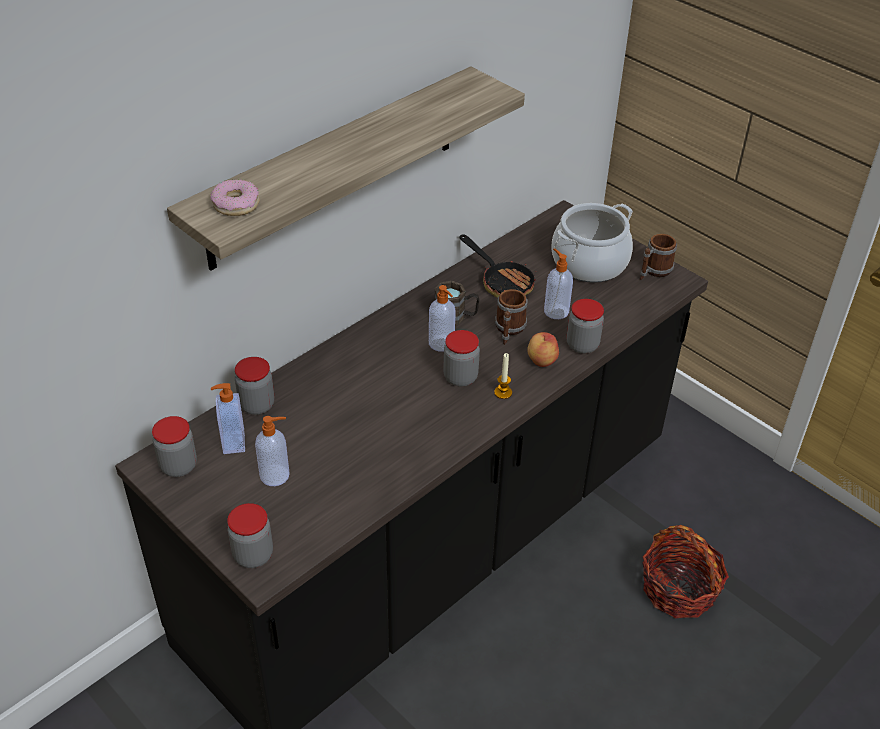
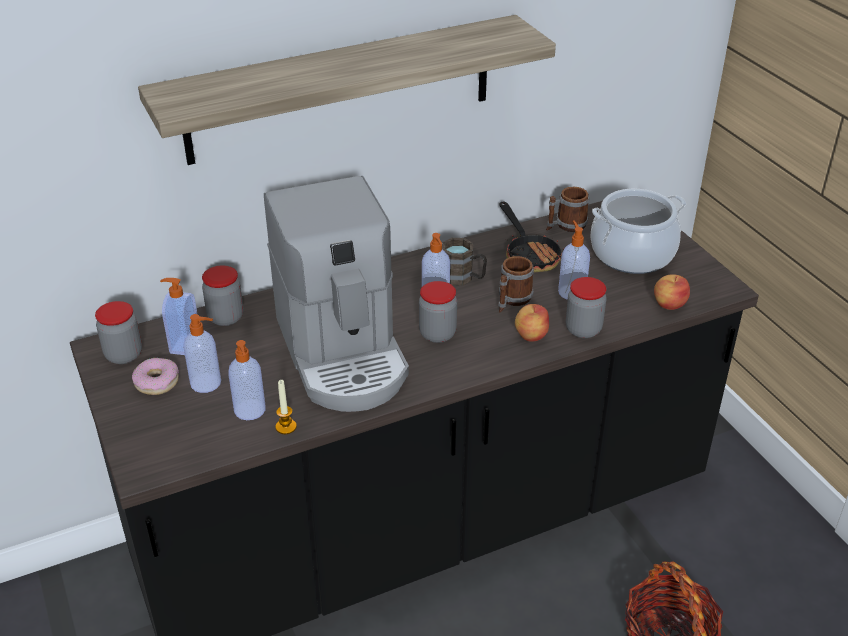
camera: 20 degrees right, 5 degrees down
(236, 204) = (201, 92): donut -> donut (157, 382)
(253, 555) = (144, 449): jar -> none
(331, 492) = (250, 411): none -> soap dispenser
(386, 416) = (343, 354): none -> coffee machine
(503, 392) = (474, 357): candle -> candle (286, 427)
(641, 305) = (669, 304): none -> apple
(653, 271) = (700, 275): mug -> mug (565, 226)

